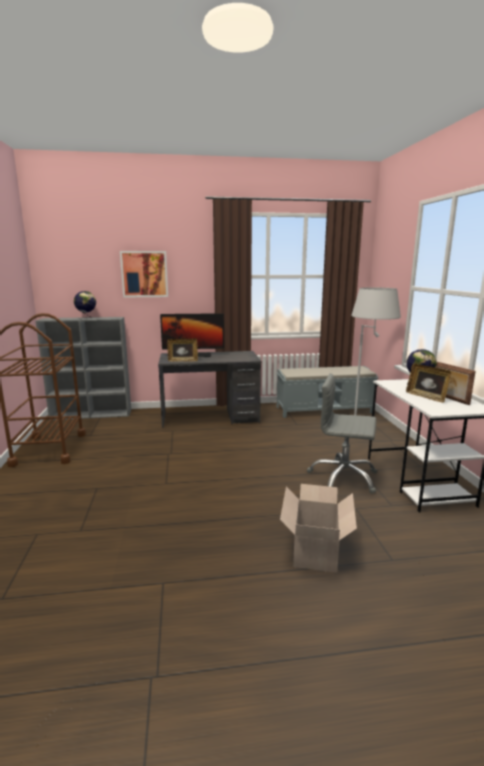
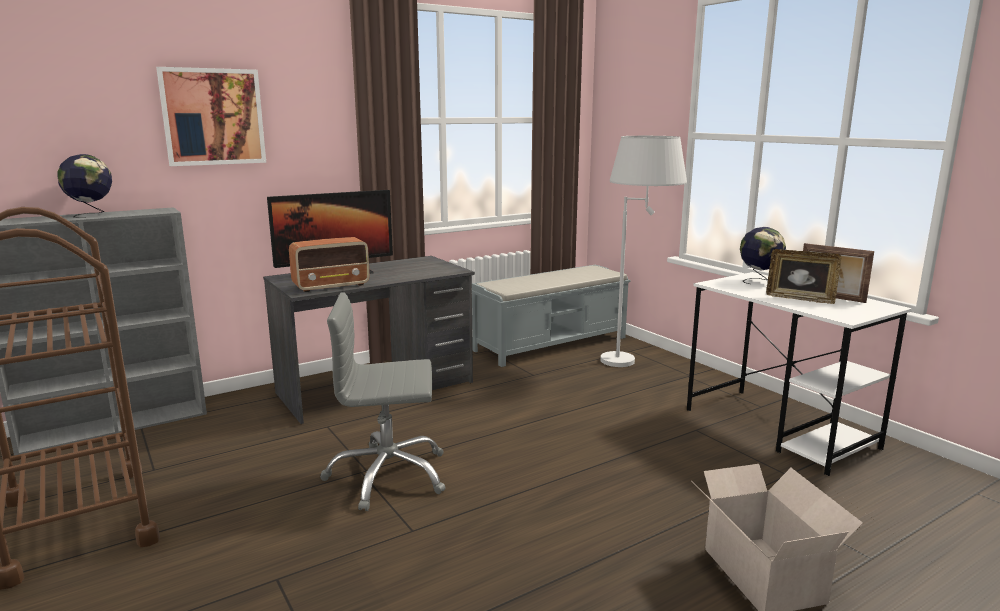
camera: 25 degrees left, 0 degrees up
(183, 360) = (332, 286): picture frame -> radio
(343, 477) = (684, 447): grey office chair -> grey office chair (388, 475)

